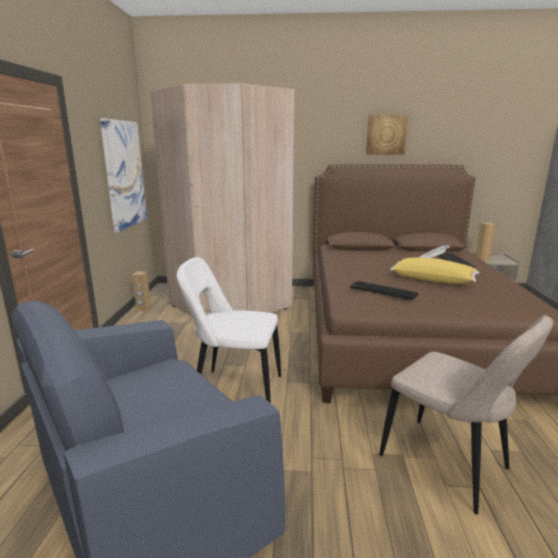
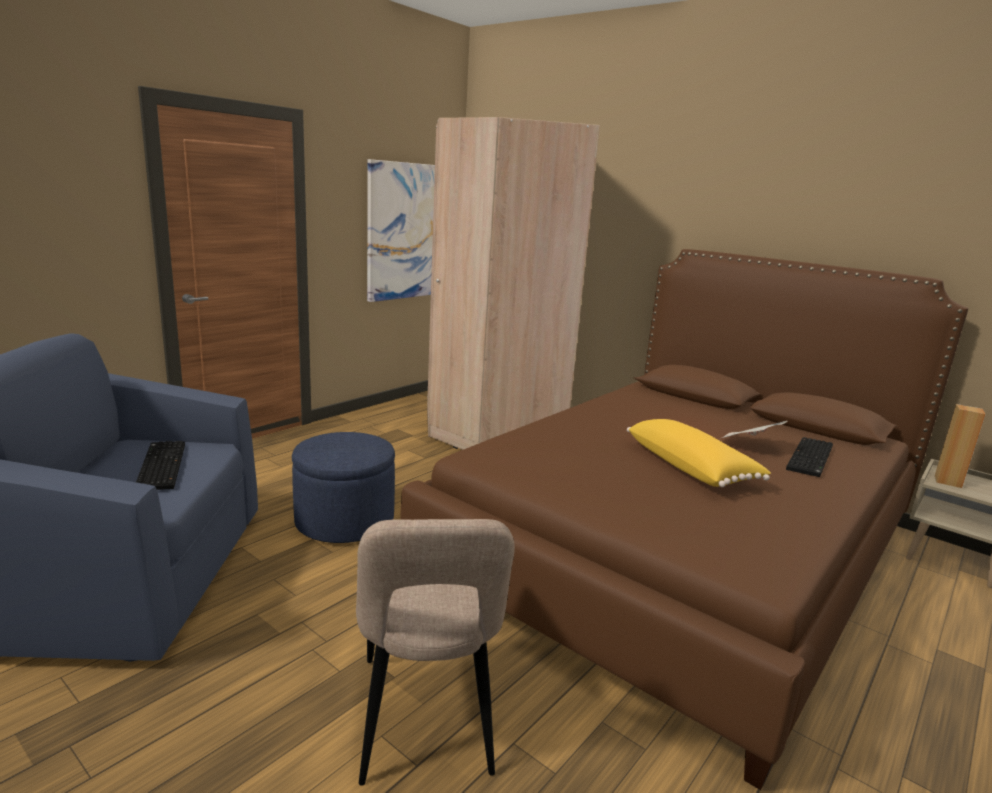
camera: 35 degrees right, 0 degrees up
(143, 309) = (394, 407): brown speaker -> none
(234, 389) = (344, 521): white chair -> blue ottoman
(382, 291) = (559, 454): keyboard -> keyboard (160, 466)
(386, 134) = (797, 206): picture -> none

